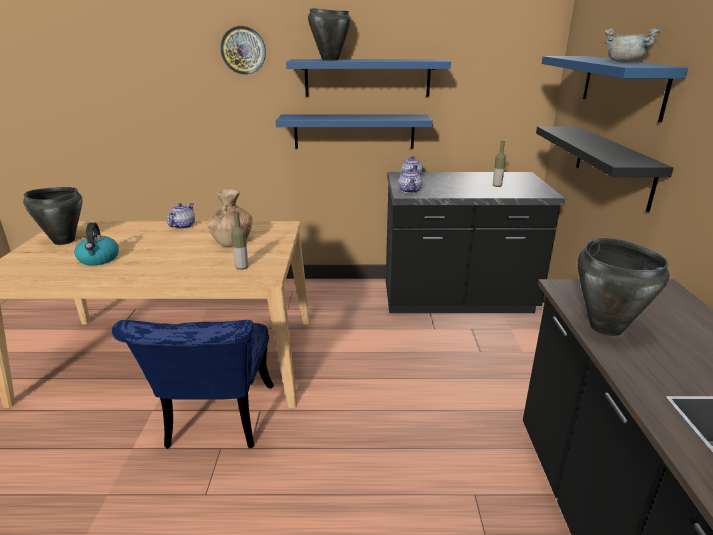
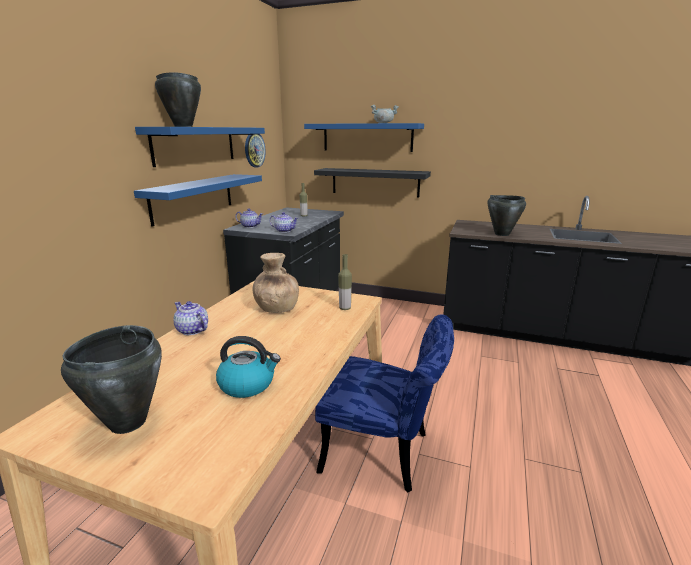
camera: 70 degrees left, 5 degrees down
(243, 50) = (83, 114): wall clock -> wall clock (254, 149)

